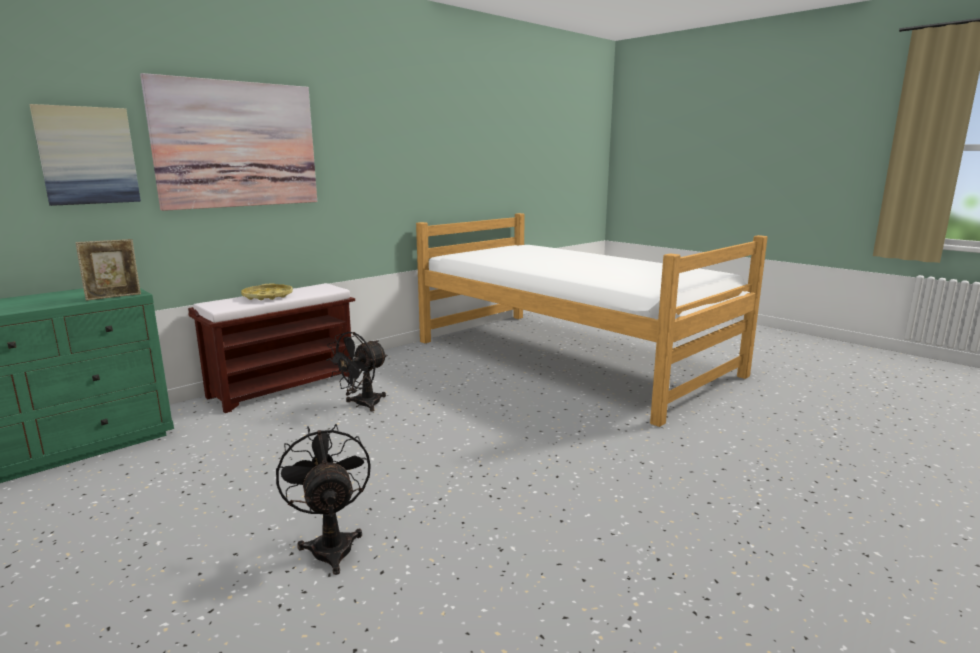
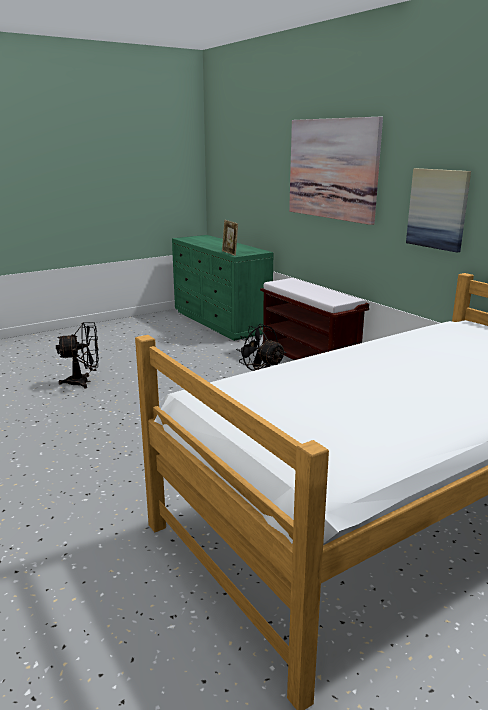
camera: 100 degrees right, 5 degrees up
(87, 155) = (271, 173): picture -> picture (438, 209)
(267, 296) = (309, 288): yellow tray -> none

